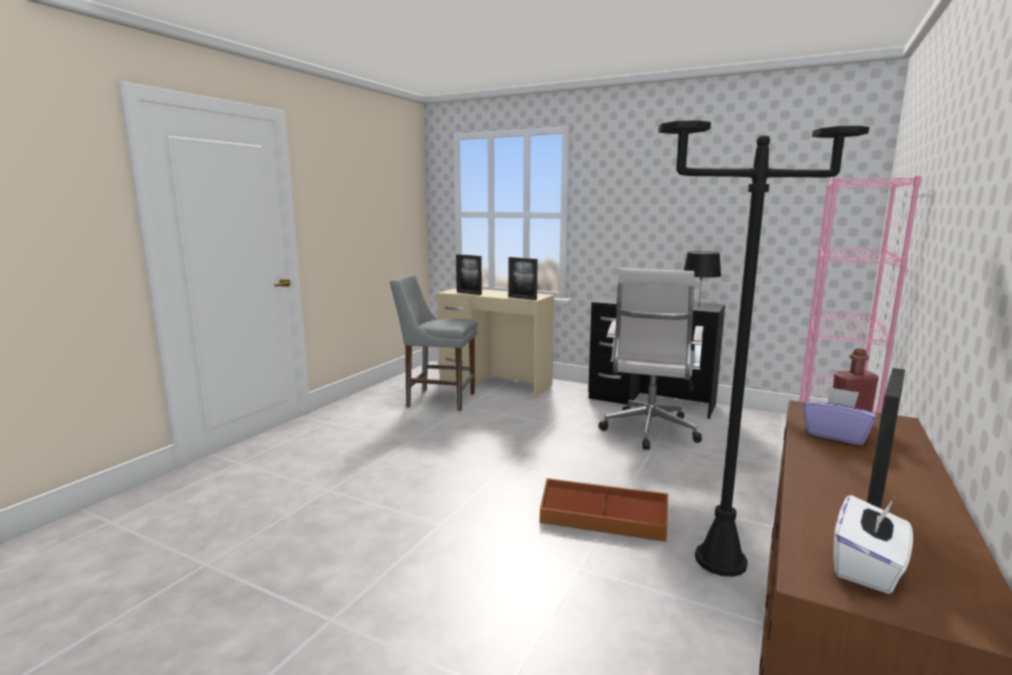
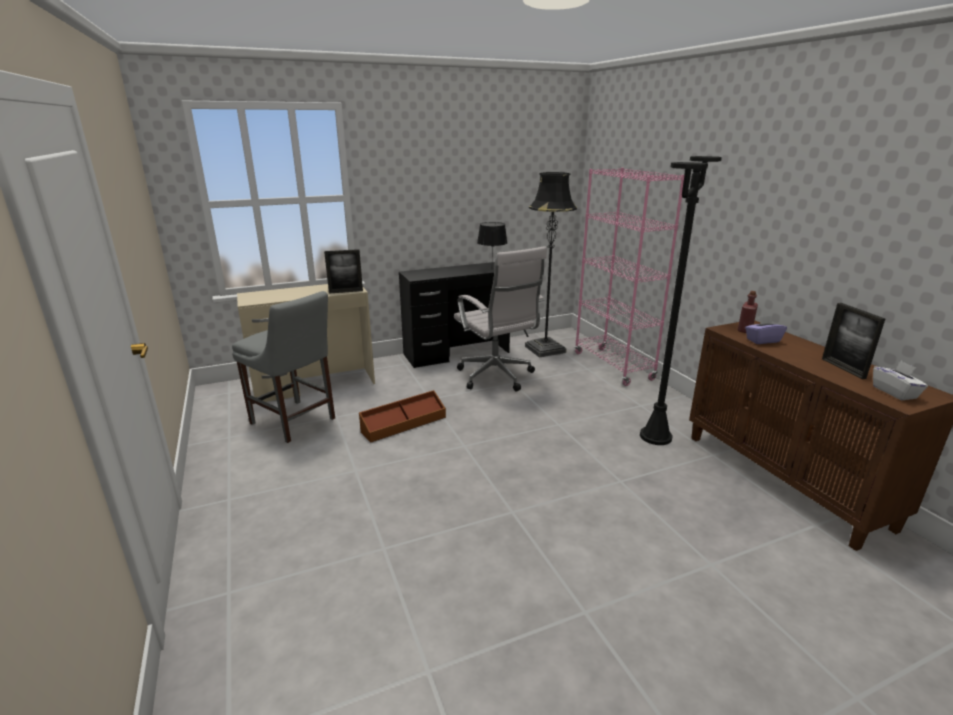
camera: 50 degrees left, 10 degrees up
(437, 399) = (295, 422): grey chair -> grey chair turned 105 degrees counterclockwise
(469, 293) = (276, 298): picture frame -> none
(603, 521) = (582, 449): brown storage box -> brown storage box (403, 424)
(761, 430) = (545, 349): none -> black floor lamp

